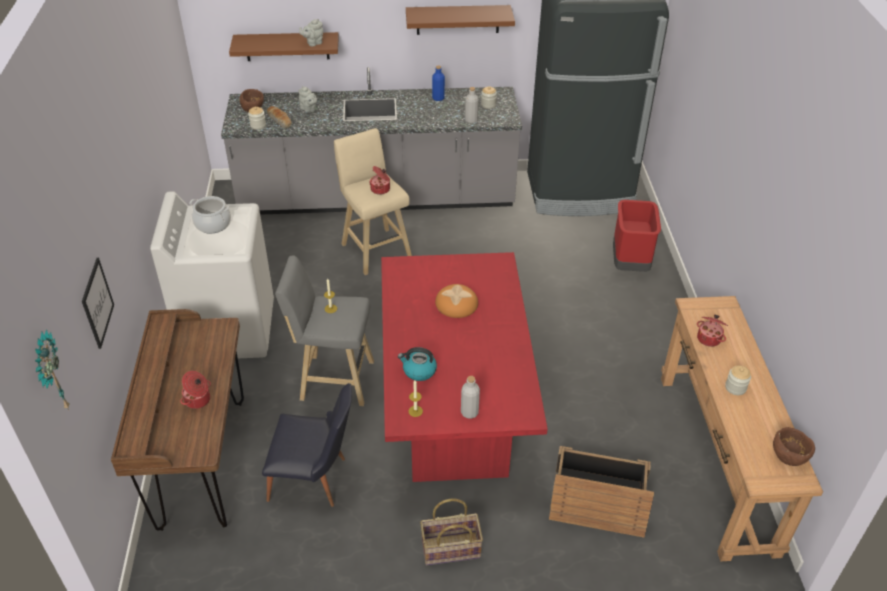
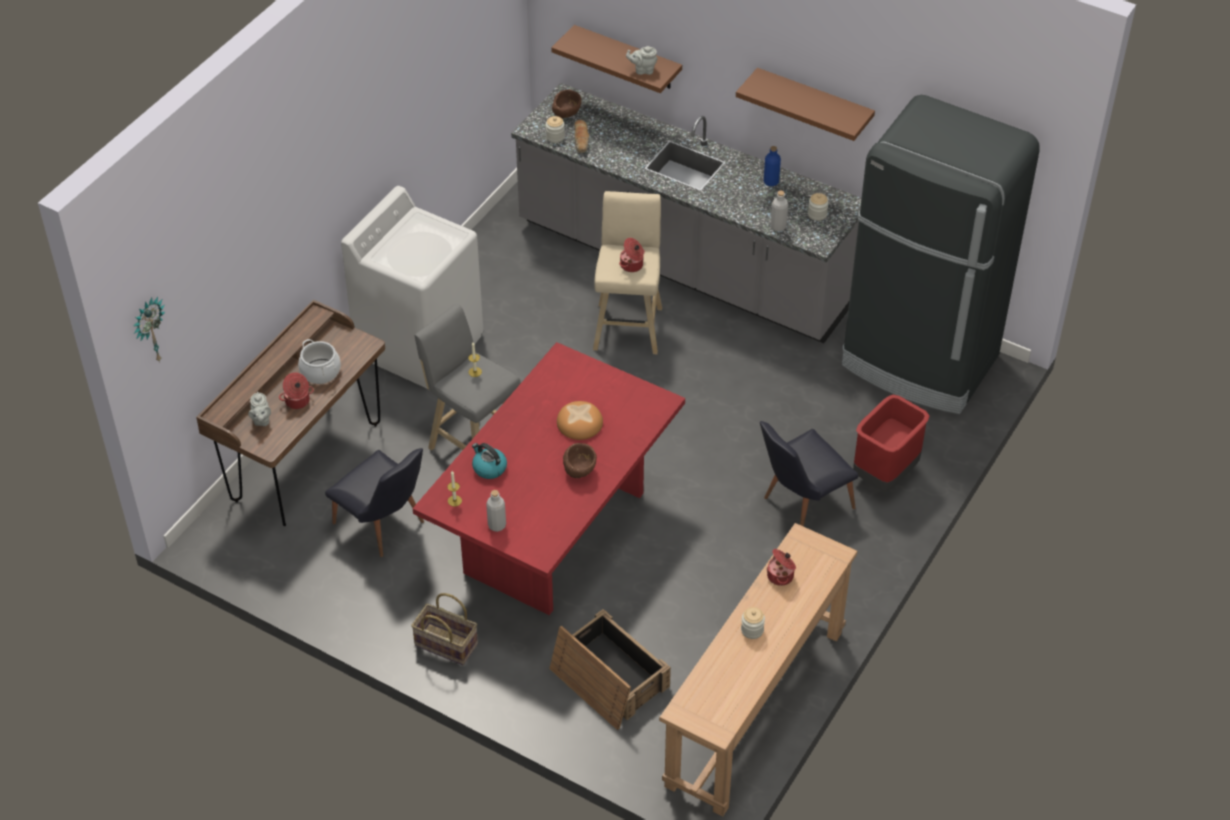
camera: 35 degrees right, 5 degrees up
(97, 303) = (237, 282): picture -> none
(213, 224) = (419, 237): cooking pot -> cooking pot (320, 371)
(308, 109) = (622, 138): grey teapot -> grey teapot (261, 420)
(600, 308) = (800, 505): none -> black chair
(788, 456) = (729, 708): brown bowl -> brown bowl (580, 471)

